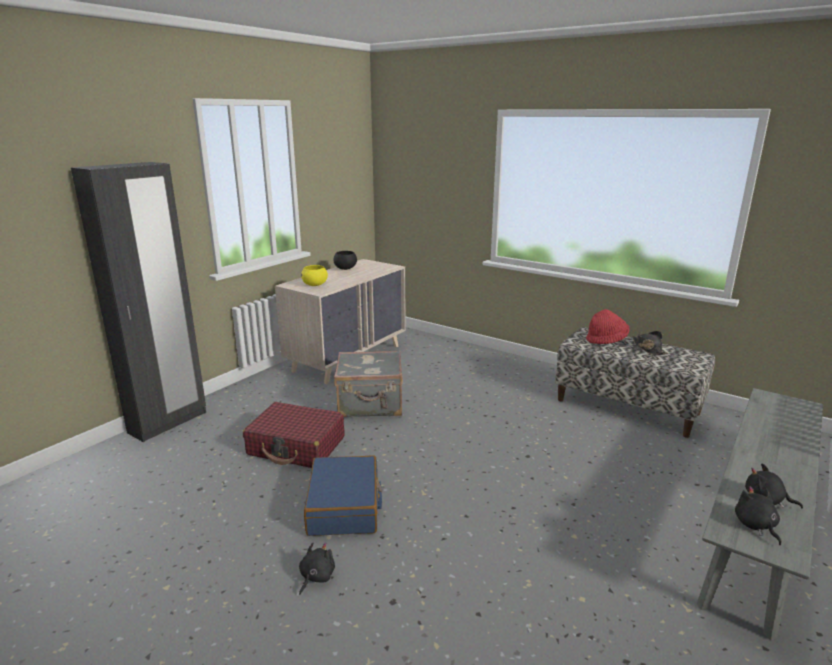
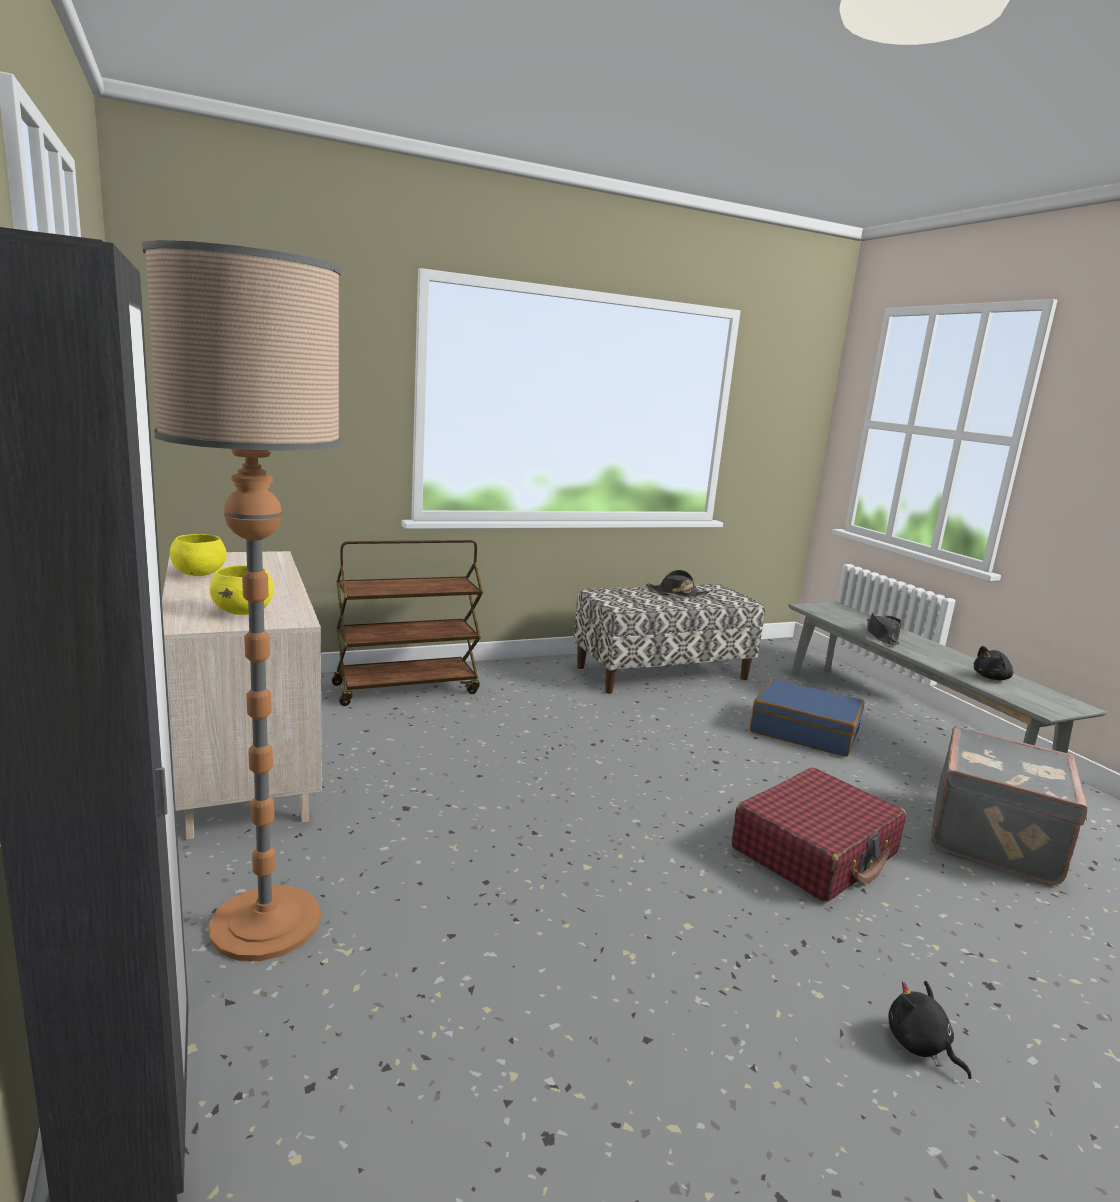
camera: 60 degrees left, 5 degrees down
(261, 403) = (265, 923): none -> floor lamp
(296, 446) = (506, 934): red suitcase -> red suitcase (815, 851)
(344, 506) = (742, 947): blue suitcase -> blue suitcase (804, 731)
(345, 268) = (198, 574): black bowl -> yellow bowl
(371, 405) = (451, 808): grey suitcase -> grey suitcase (996, 839)
(462, 356) = (407, 688): none -> brown cart
(606, 340) = (634, 596): red hat -> none
(755, 526) = (1033, 697): black plush toy -> none
(764, 436) = (882, 636): none -> black hat

